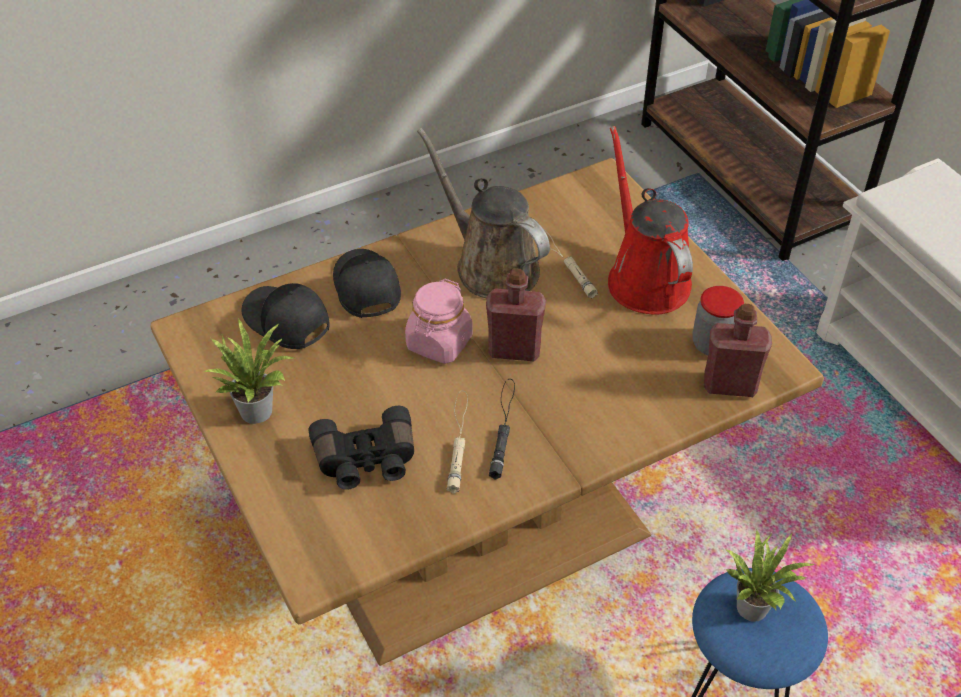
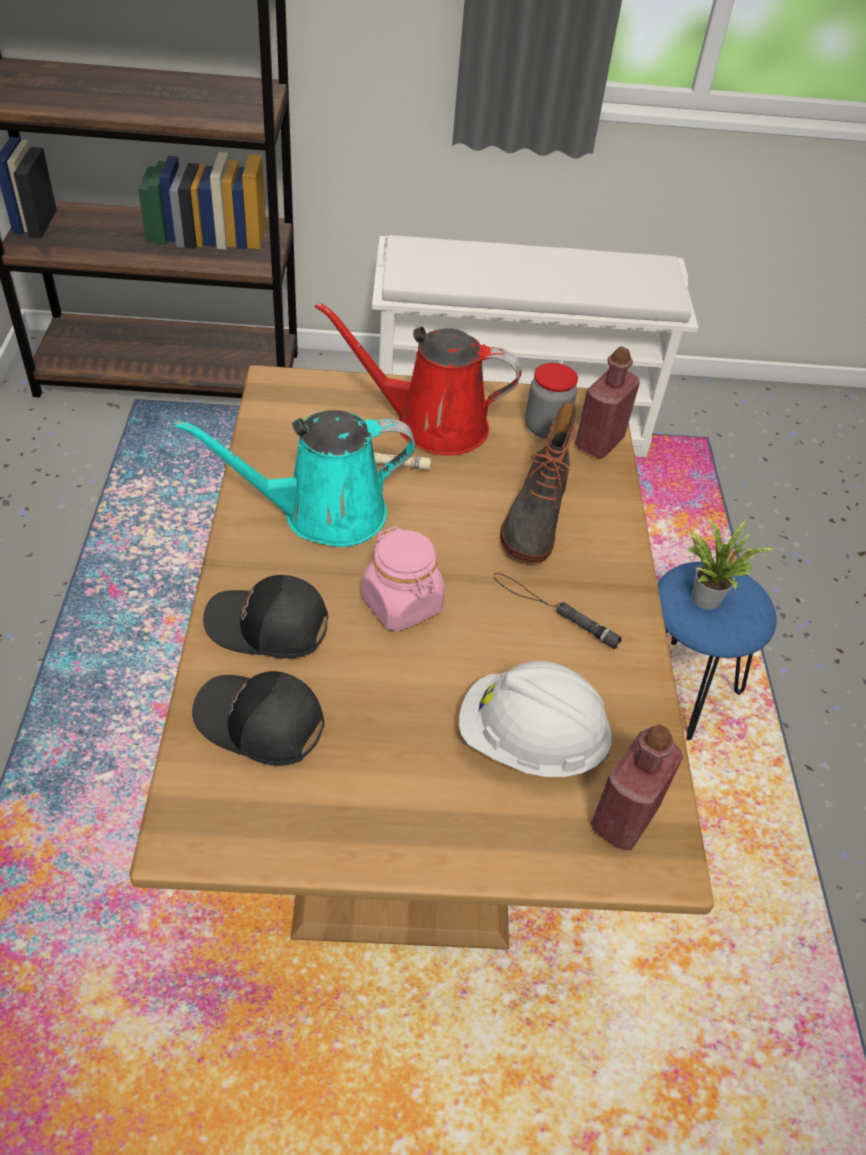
camera: 65 degrees left, 0 degrees up
(257, 407) = (380, 813): potted plant -> none
(286, 322) = (259, 724): black cap -> black cap turned 45 degrees clockwise
(366, 461) = (530, 742): black binoculars -> white hard hat
(458, 440) = (549, 652): beige flashlight -> none
(491, 265) = (323, 514): brown watering can -> turquoise watering can
(514, 350) = (456, 553): red bottle -> red bottle (624, 818)
(593, 378) = (533, 518): none -> boot

